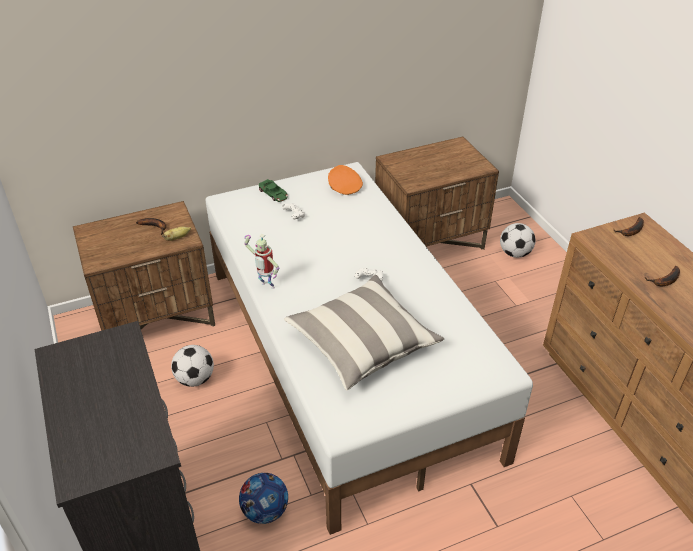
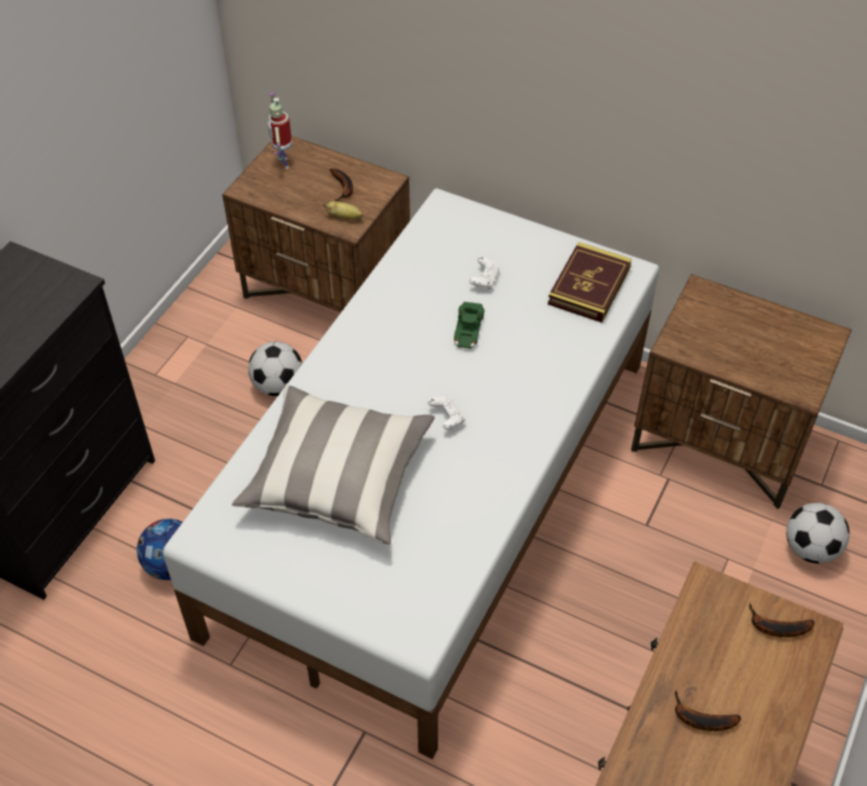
camera: 50 degrees right, 10 degrees up
(266, 287) = (343, 339): toy robot -> toy robot (283, 163)
(273, 194) = (503, 236): green toy car -> green toy car (468, 329)
(344, 187) = (589, 286): orange cap -> book

